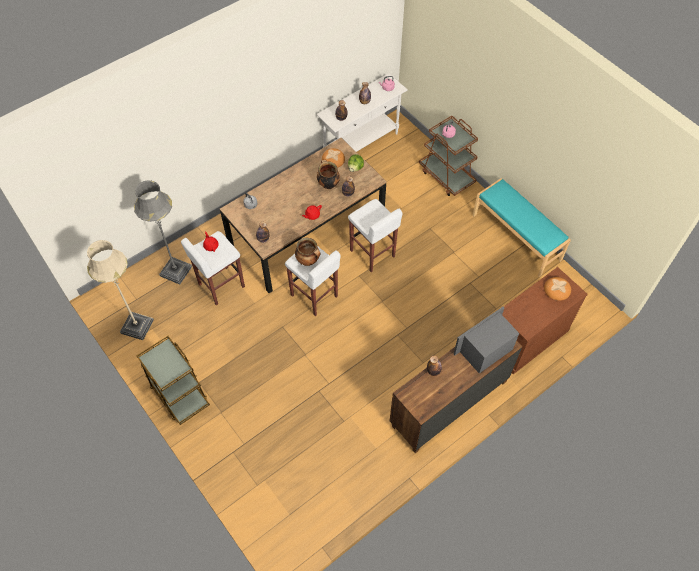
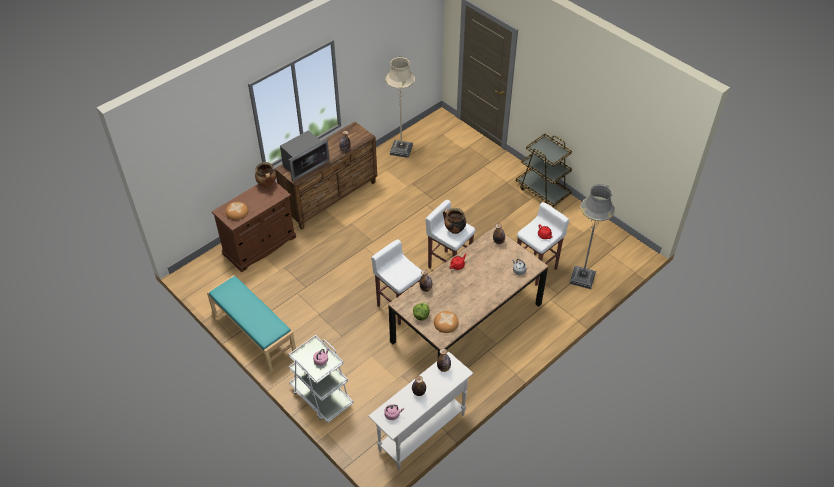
camera: 175 degrees right, 10 degrees down
(137, 326) = (596, 232): beige floor lamp -> beige floor lamp (401, 149)
(328, 184) = (447, 296): cooking pot -> cooking pot (267, 184)
(446, 176) = (321, 397): brown cart -> white cart

